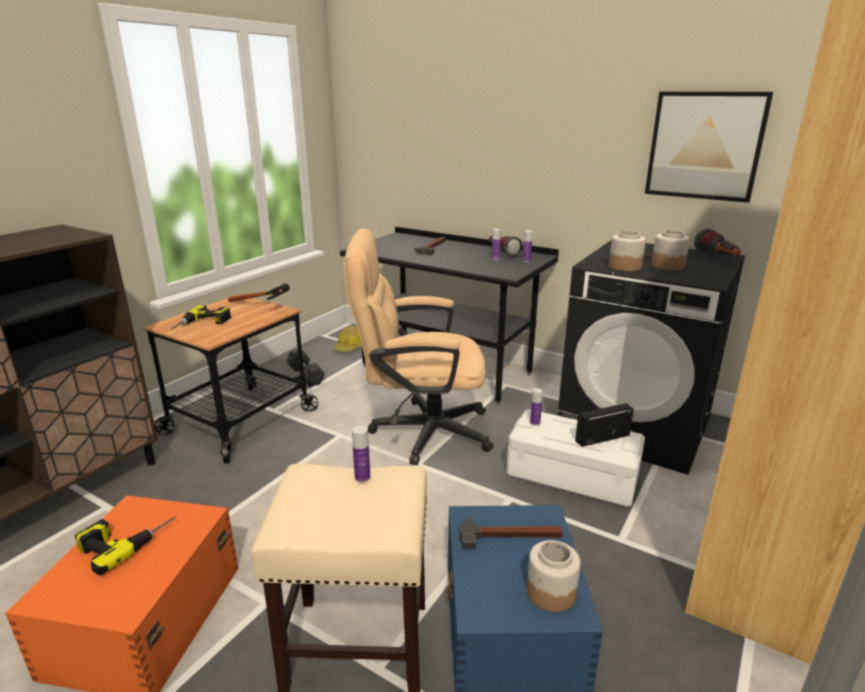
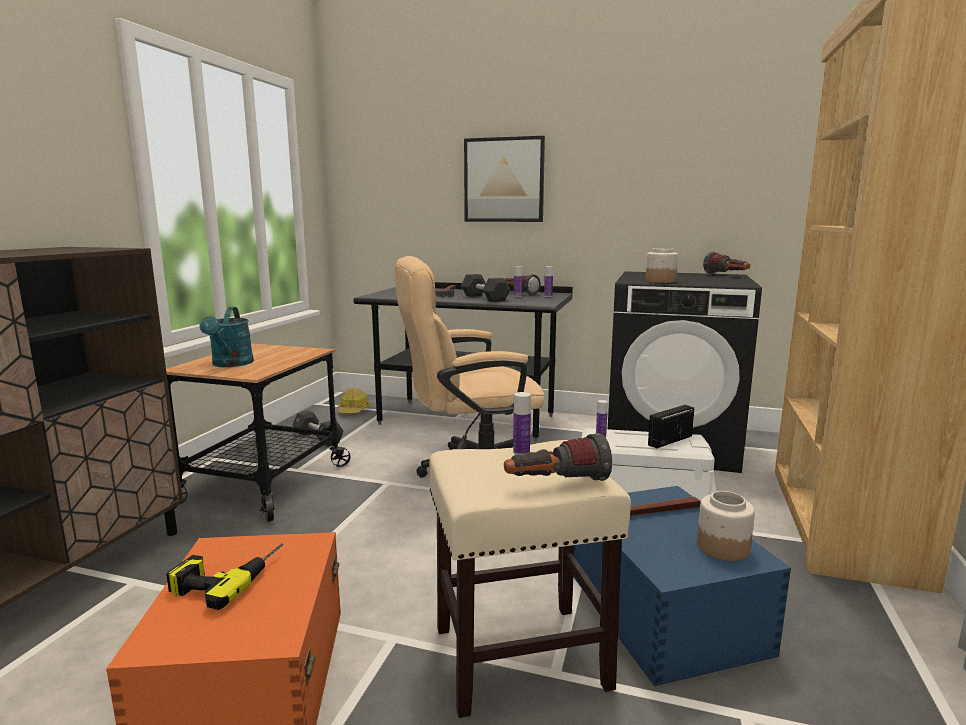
camera: 15 degrees left, 10 degrees down
(202, 324) = (230, 364): power drill -> turquoise watering can
(264, 306) = (290, 349): hammer -> none
(358, 528) = (556, 484): none -> flashlight
(460, 260) = (484, 298): none -> black dumbbell
(667, 266) = (694, 280): jar -> none
(704, 146) = (700, 182): picture -> picture (504, 180)

